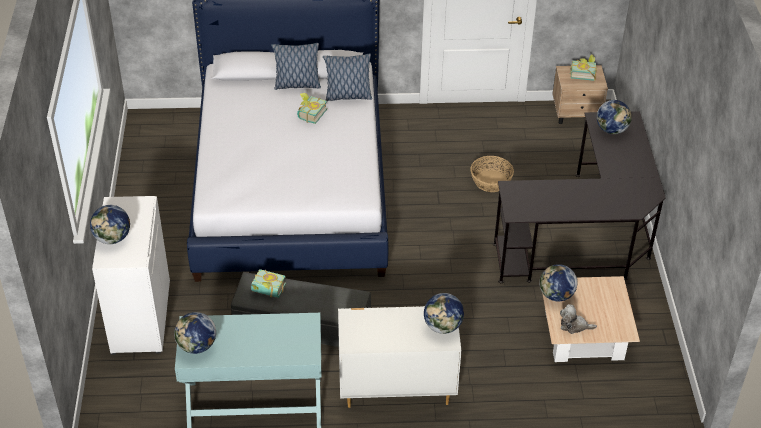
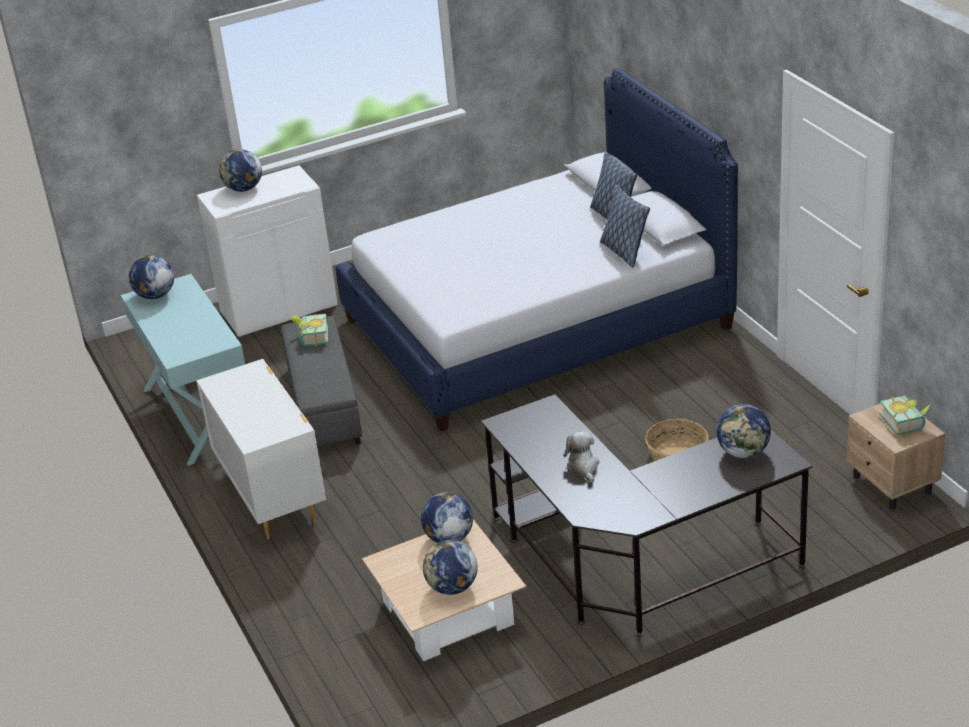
camera: 70 degrees right, 10 degrees down
(309, 114) = (568, 241): book -> none
(443, 326) = (274, 431): globe -> globe (452, 587)
(574, 326) = (403, 568): plush toy -> plush toy (583, 467)

